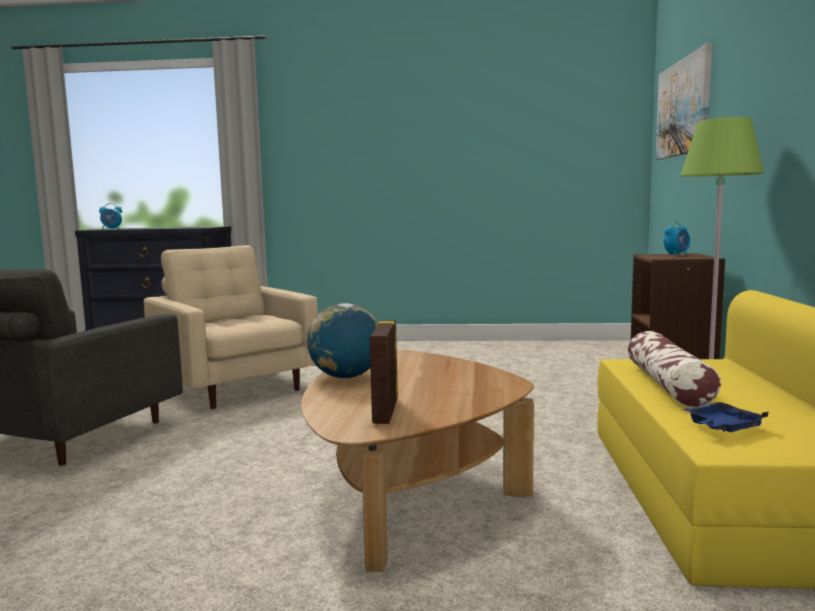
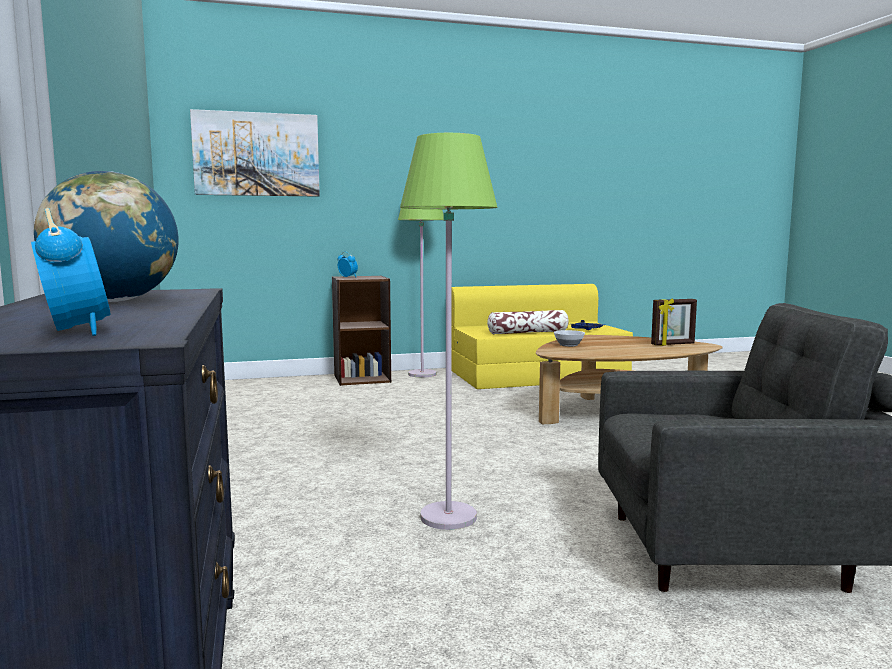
camera: 110 degrees left, 0 degrees up
(235, 387) = (448, 517): beige armchair -> green floor lamp
(346, 377) = (629, 353): globe -> globe (114, 301)
(436, 364) = (569, 345): none -> bowl

